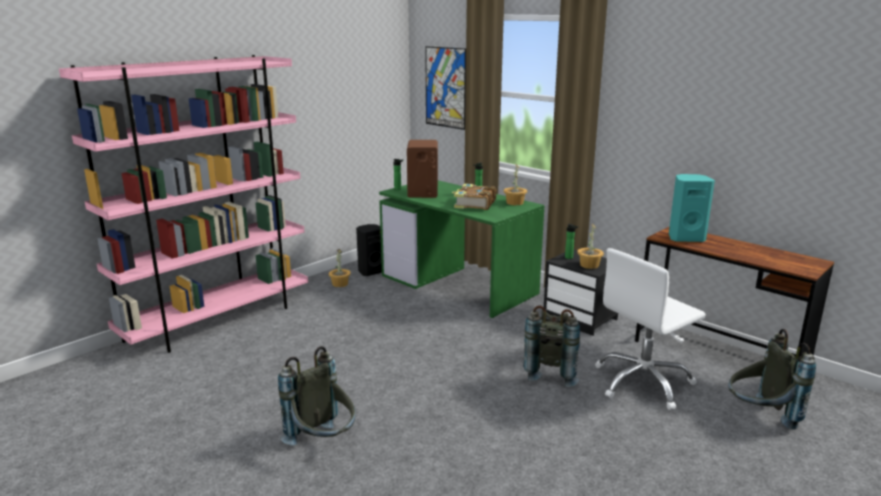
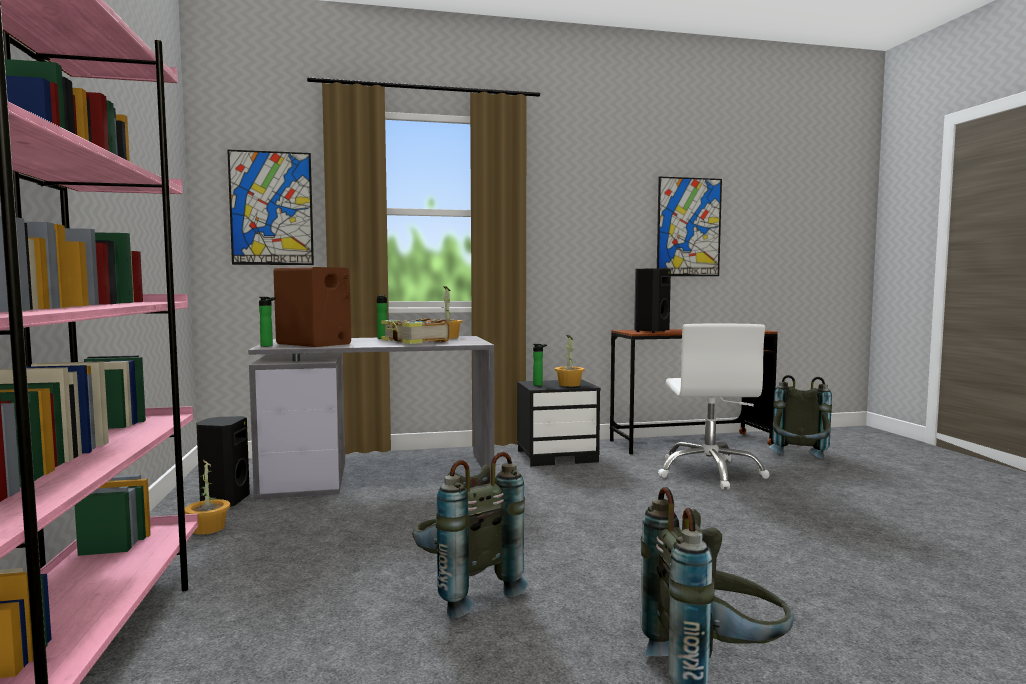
camera: 55 degrees left, 15 degrees down
(459, 284) = (380, 473): green desk -> grey desk
(551, 372) = (652, 494): grey backpack -> grey backpack (463, 590)
(685, 238) = (650, 331): turquoise speaker -> black speaker
(778, 133) = (688, 227): none -> picture

